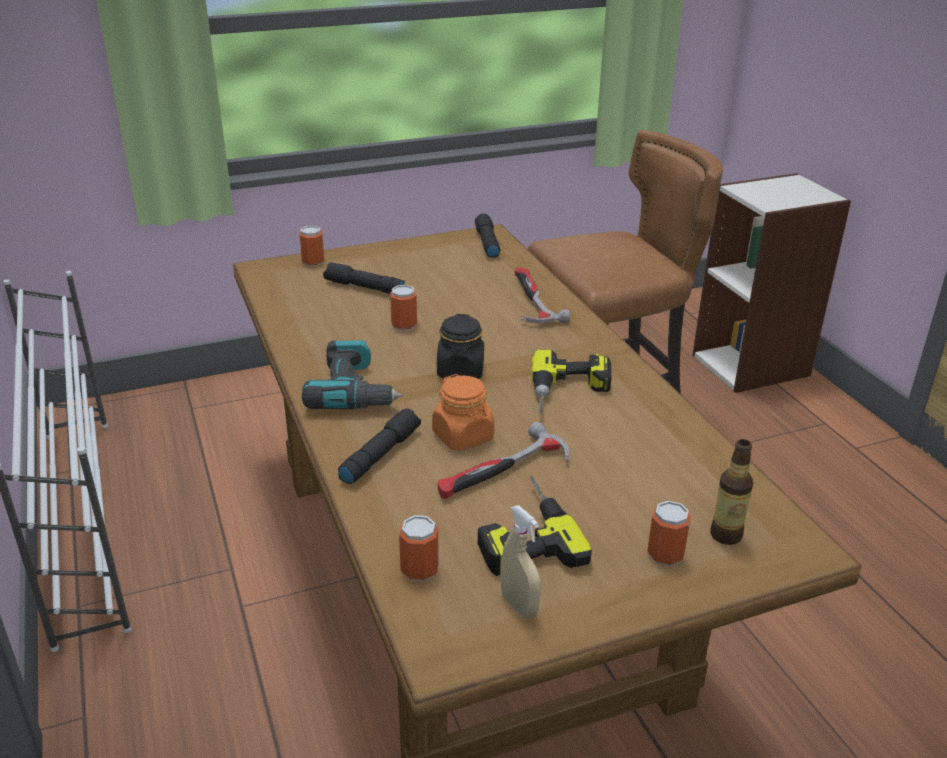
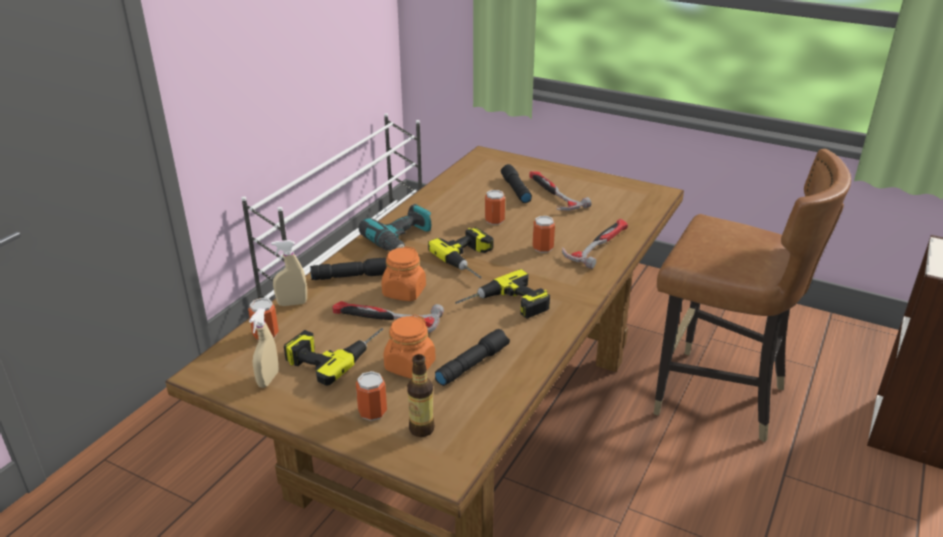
camera: 50 degrees right, 0 degrees up
(313, 262) = (518, 163): can -> can (542, 248)
(377, 521) = (292, 303): none -> beige spray bottle
(406, 276) = (552, 194): none -> hammer
(460, 371) = (472, 260): black jar -> power drill
(486, 243) = (645, 197): black flashlight -> black flashlight (472, 364)
(608, 494) = (410, 366): none -> orange jar

